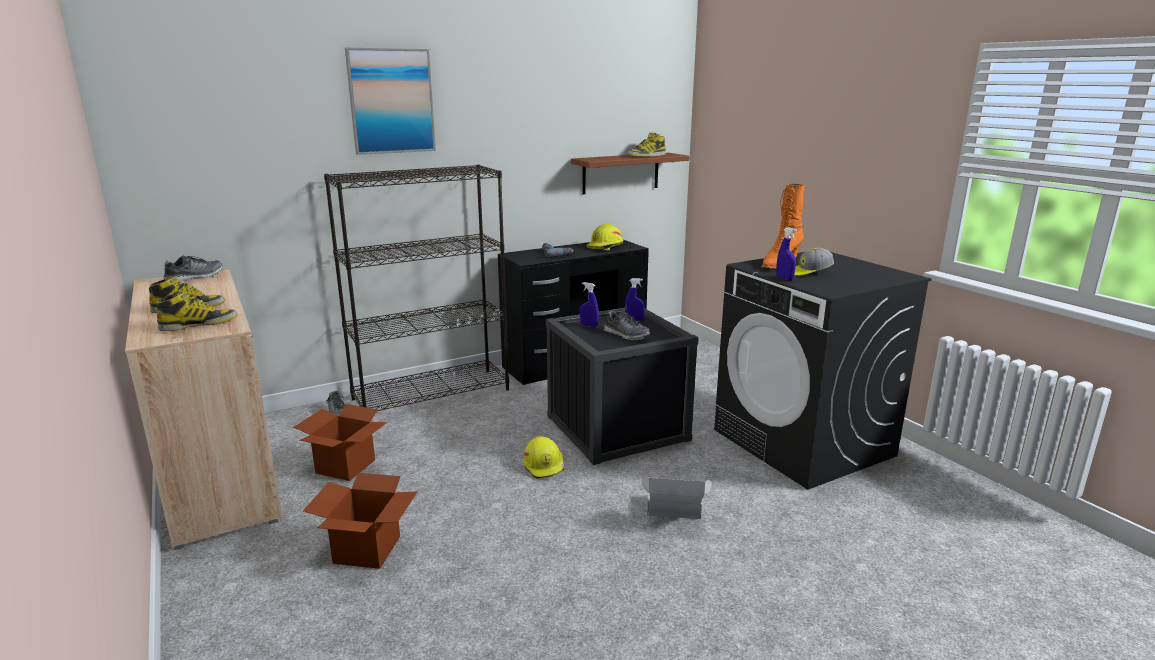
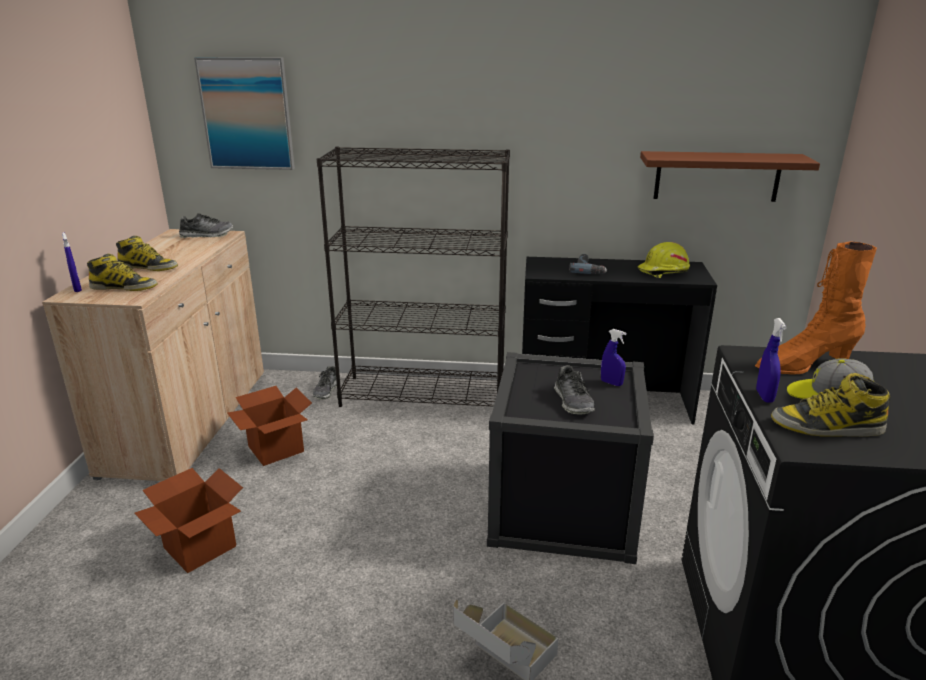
camera: 35 degrees right, 5 degrees up
(391, 101) = (415, 70): picture -> picture (247, 114)
(545, 466) = (437, 525): yellow hard hat -> none
(589, 326) = (547, 375): blue spray bottle -> blue spray bottle (77, 289)
(646, 156) = (752, 157): boot -> boot (826, 427)

